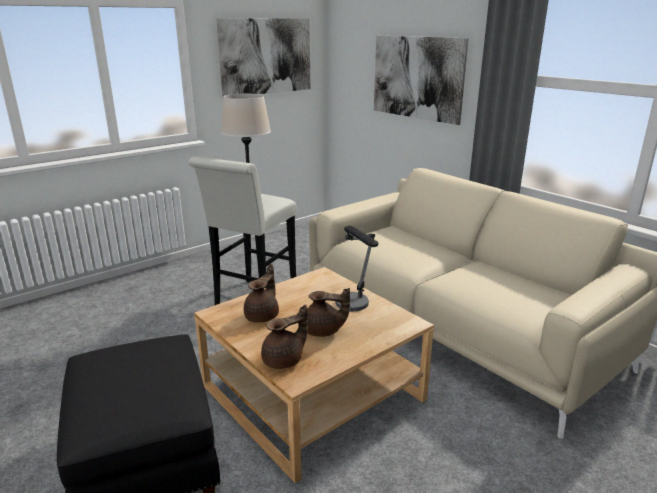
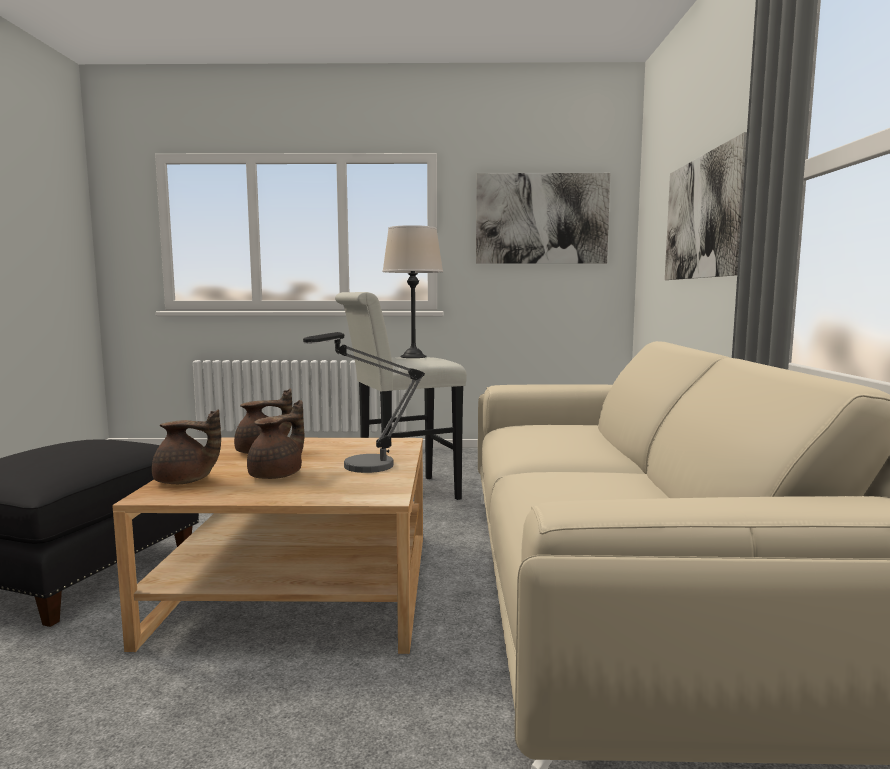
camera: 40 degrees right, 15 degrees down
(323, 331) = (278, 475): brown teapot -> brown teapot turned 105 degrees counterclockwise

